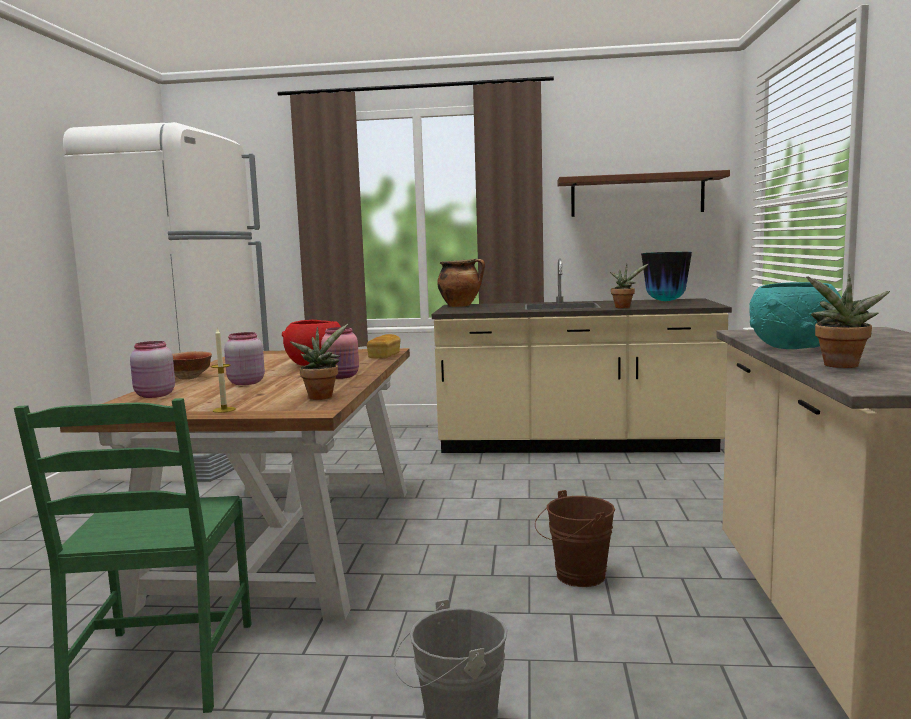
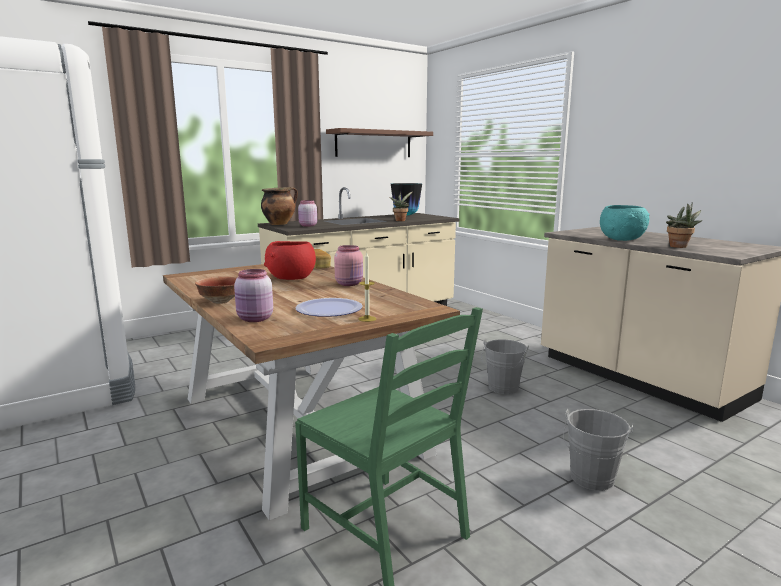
camera: 40 degrees left, 5 degrees up
(231, 396) = (329, 309): none -> plate
(245, 383) = (293, 298): pink jar -> pink jar (307, 225)
(321, 396) = (395, 299): potted plant -> none
(575, 577) = (502, 389): brown bucket -> grey bucket

